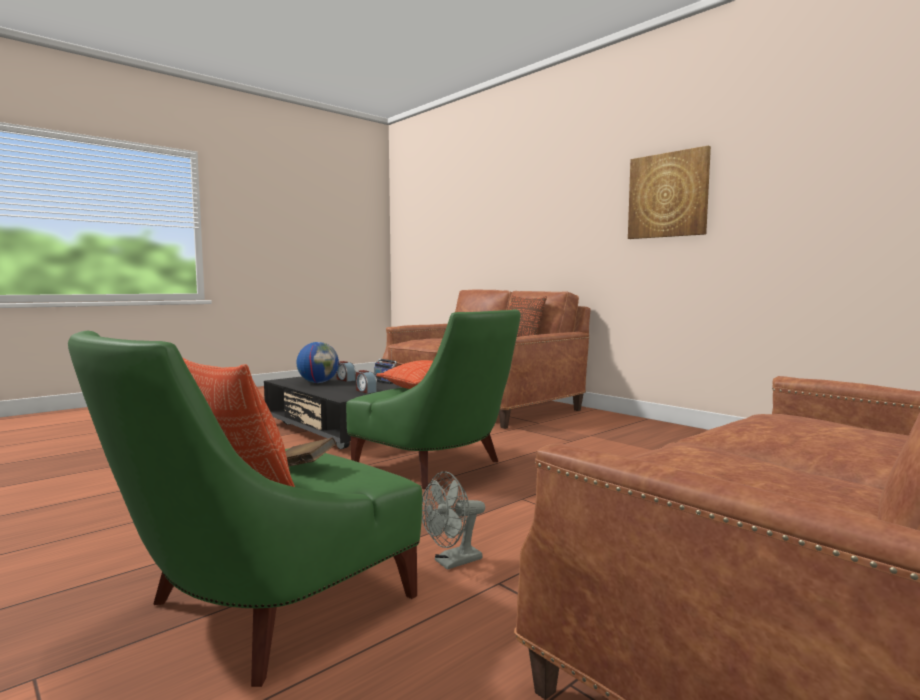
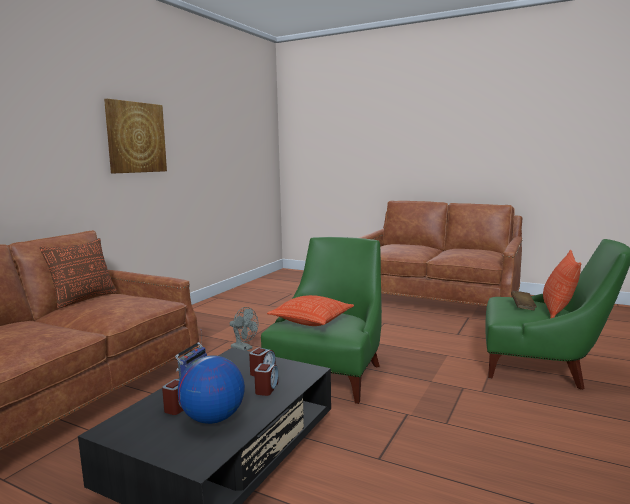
camera: 110 degrees left, 5 degrees up
(335, 390) = (266, 388): none -> alarm clock
(452, 562) = (454, 343): grey fan -> grey fan (244, 348)

